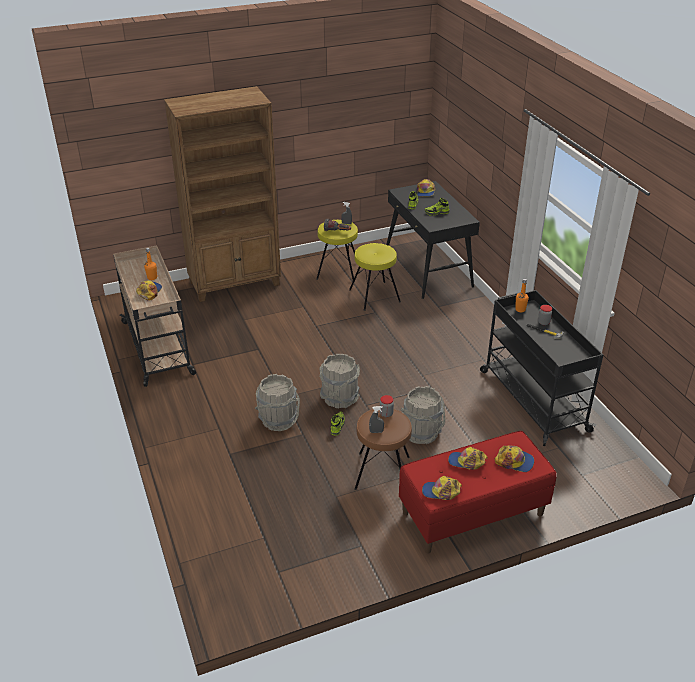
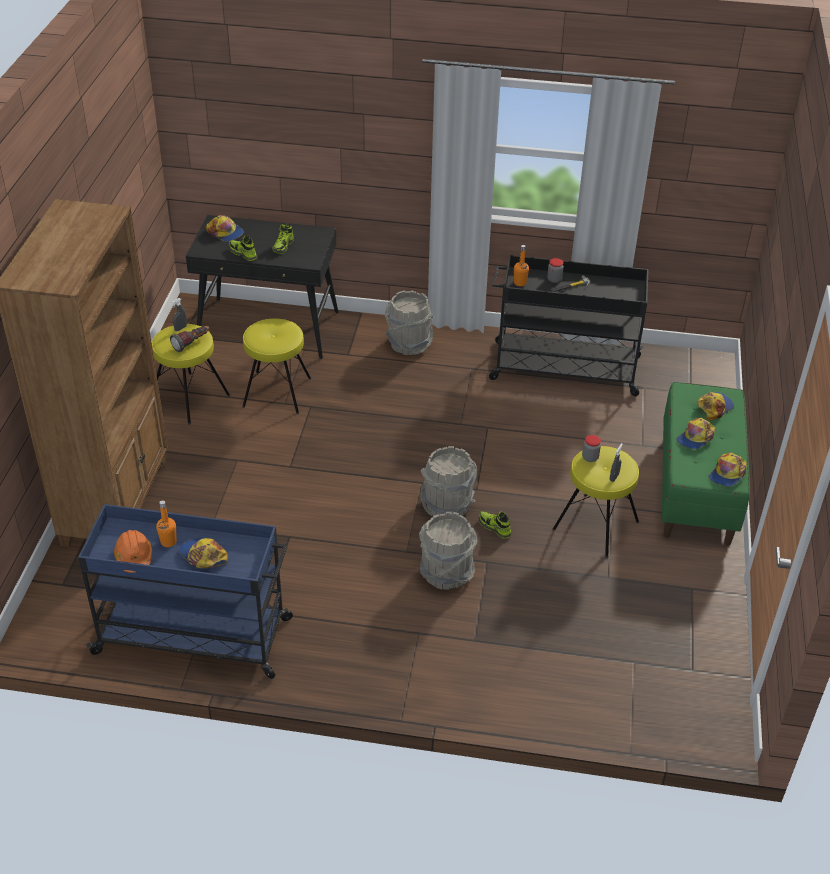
camera: 60 degrees left, 5 degrees up
(133, 272) = (134, 557): none -> orange hard hat
(158, 349) = (195, 636): beige cart -> blue cart
(382, 473) = (596, 526): brown stool -> yellow stool
(421, 433) = (555, 468): grey bucket -> grey bucket (408, 344)
(472, 514) = (697, 489): red bench -> green bench

